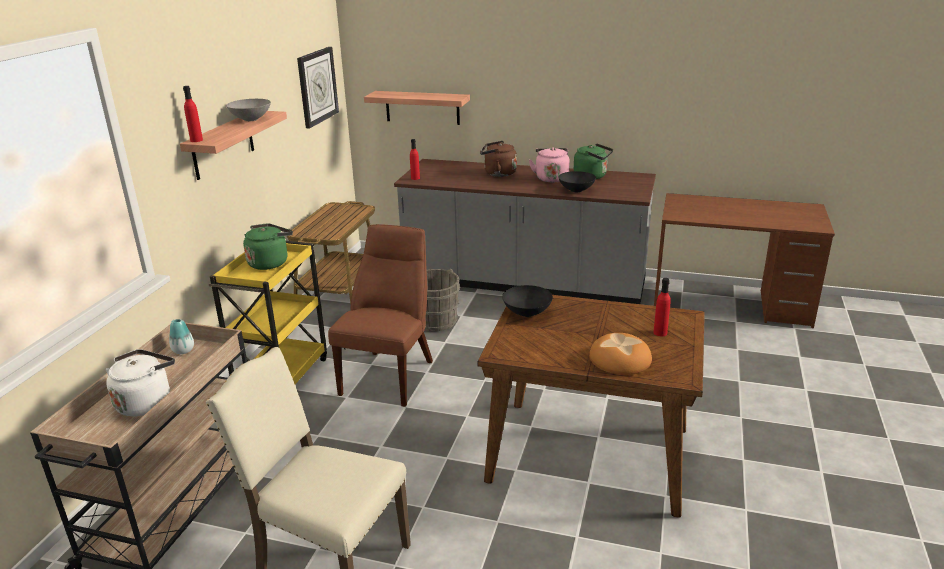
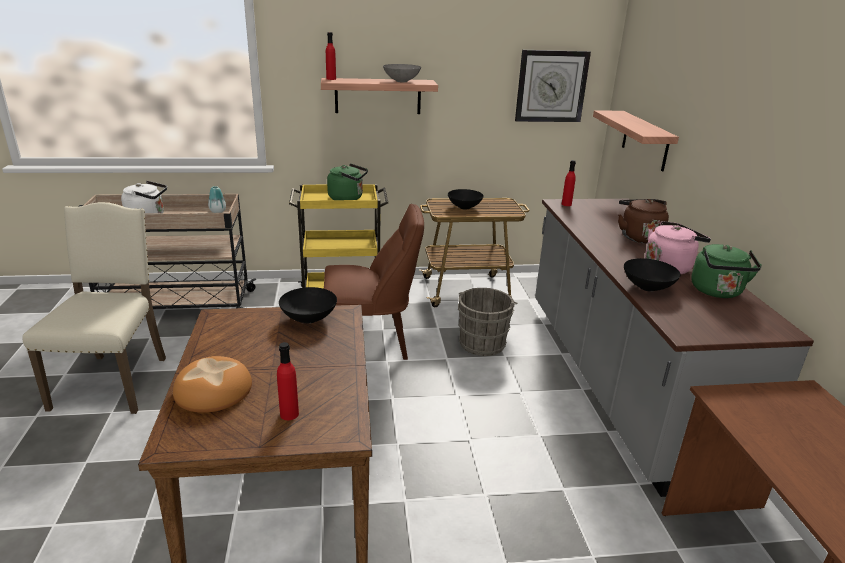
camera: 65 degrees right, 0 degrees up
(327, 224) = (464, 207): none -> black bowl

